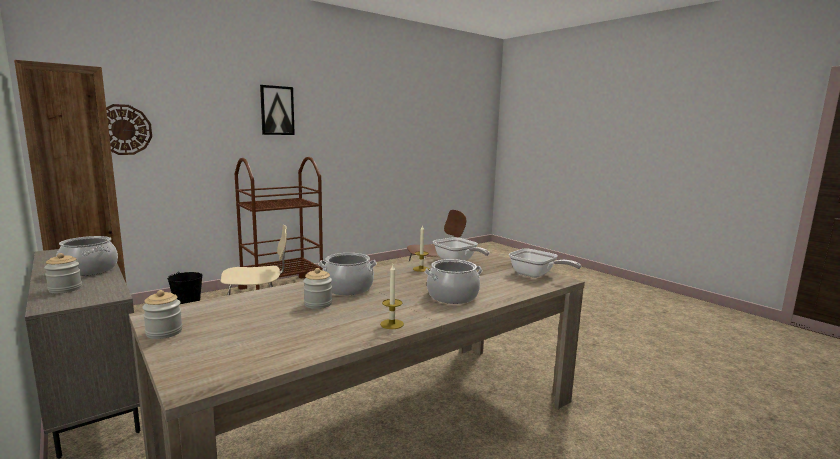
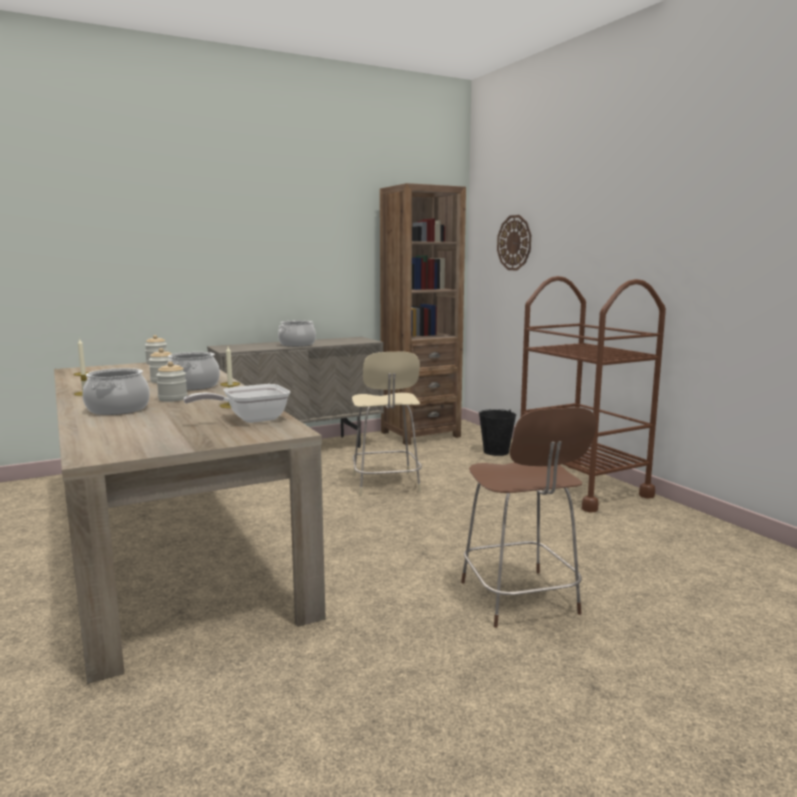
camera: 100 degrees right, 0 degrees up
(65, 289) = (253, 345): jar -> jar (173, 399)
(277, 110) = (656, 201): picture -> none
(536, 275) = (132, 447): frying pan -> none

